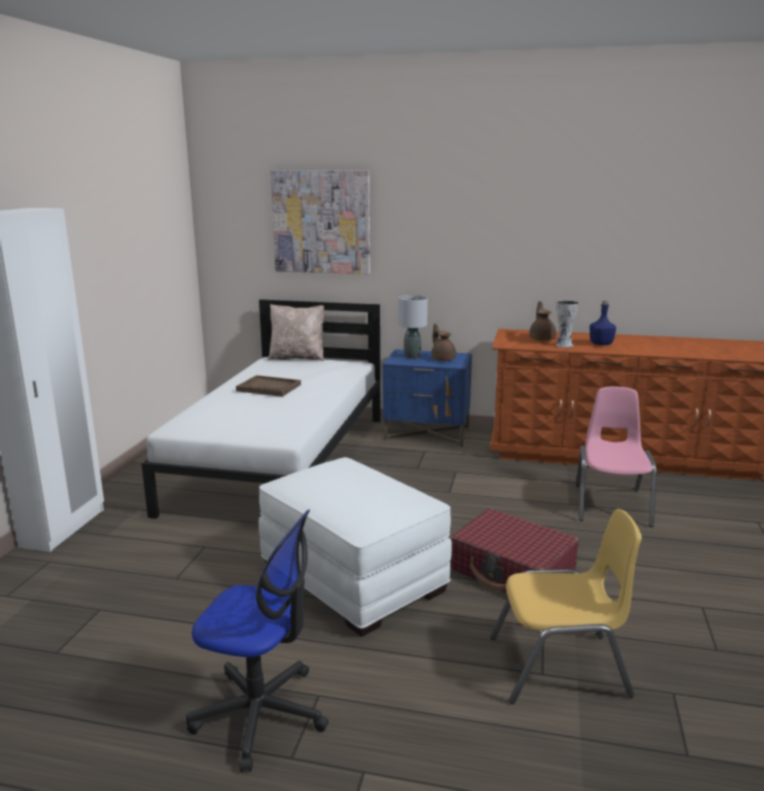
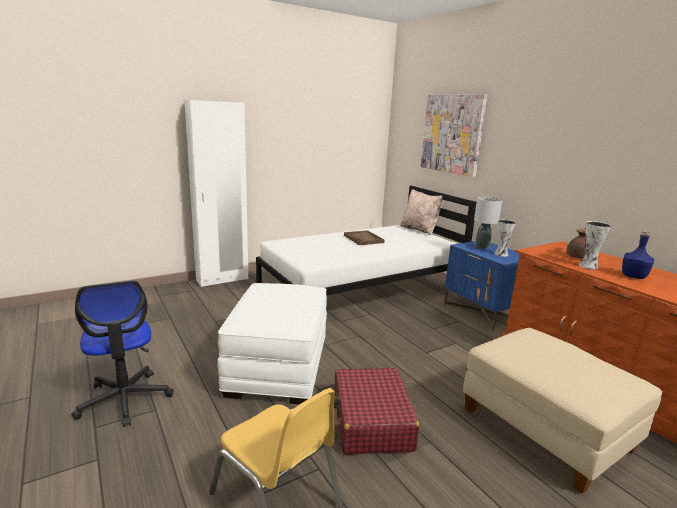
camera: 45 degrees right, 0 degrees up
(443, 359) = (501, 254): brown teapot -> vase
(611, 505) = (546, 430): pink chair -> beige ottoman

